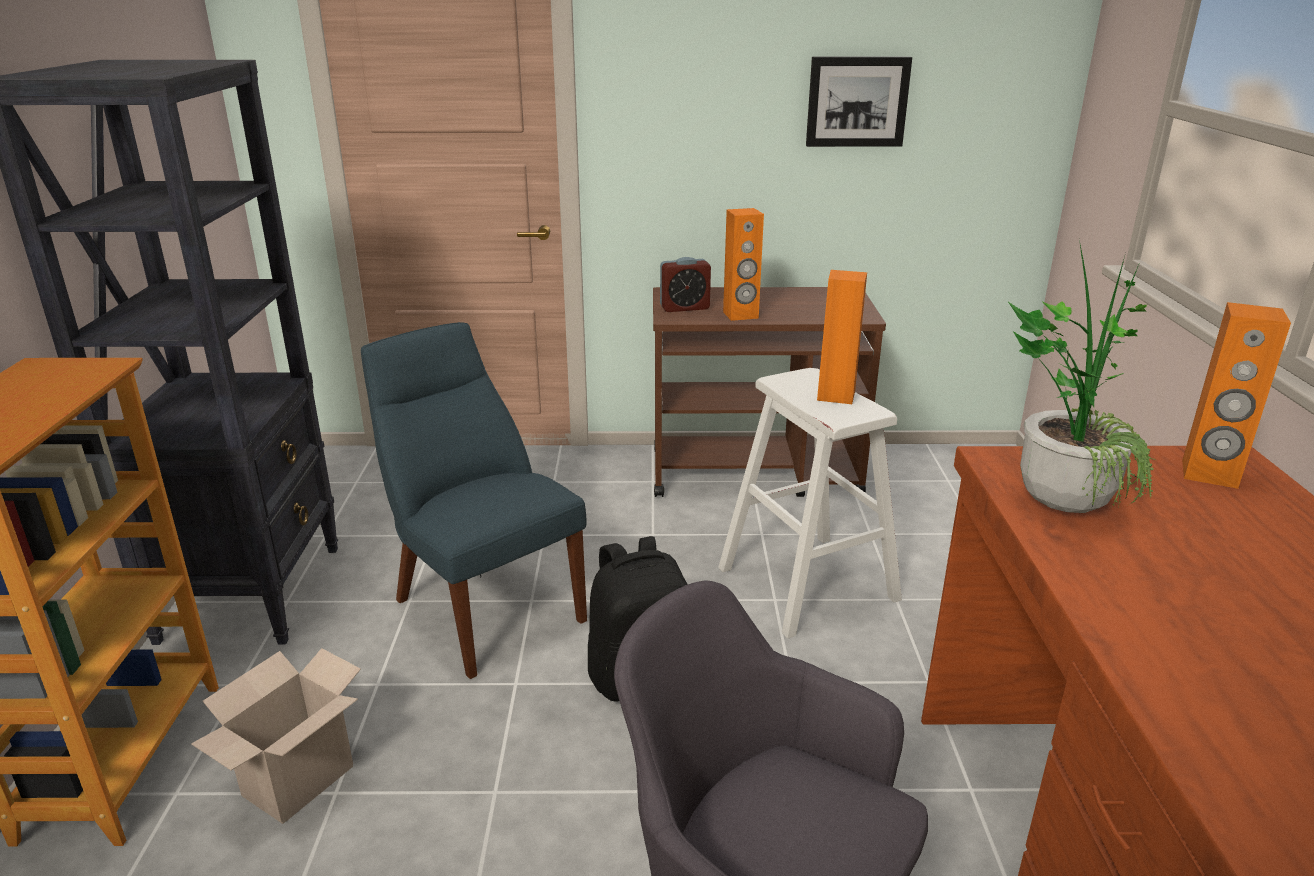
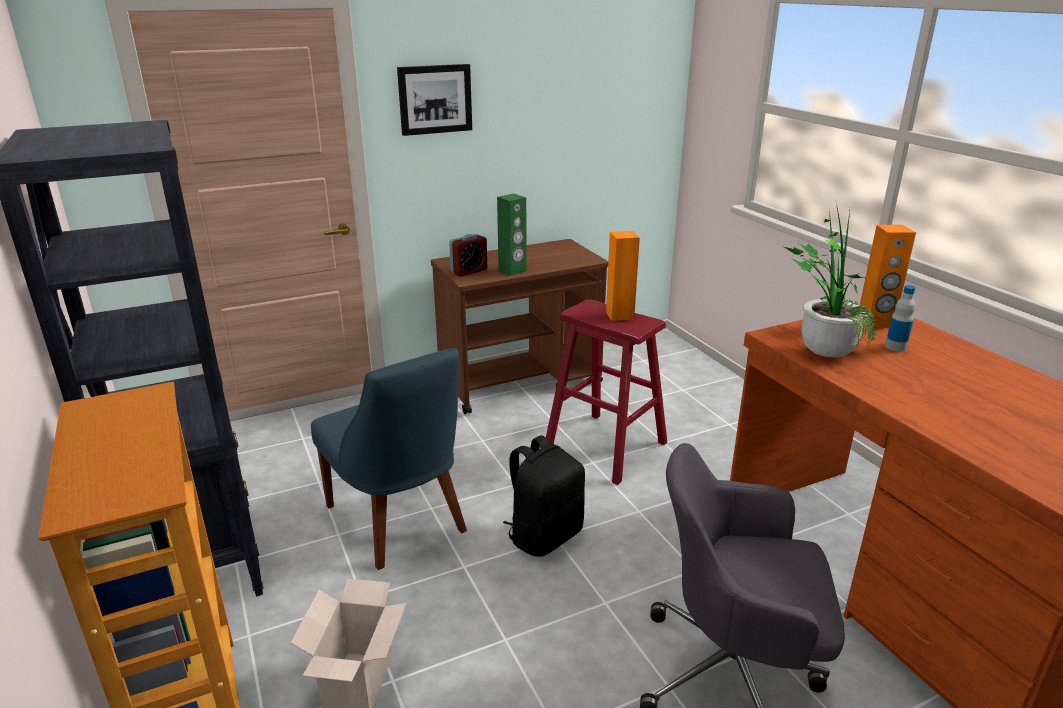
camera: 25 degrees left, 0 degrees up
(483, 606) = (399, 522): blue chair -> blue chair turned 150 degrees counterclockwise
(740, 315) = (512, 271): orange speaker -> green speaker
(807, 583) = (605, 447): white stool -> red stool
(857, 101) = (556, 111): picture -> picture (435, 99)
(1206, 520) = (895, 347): none -> bottle

